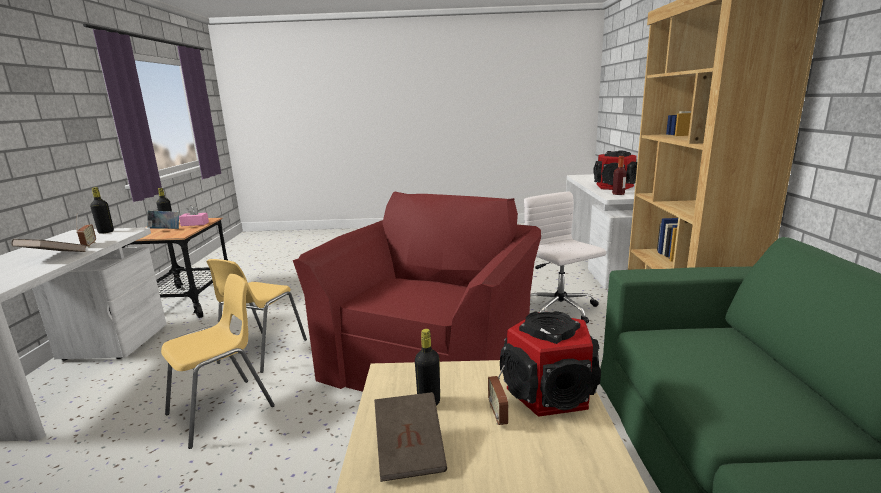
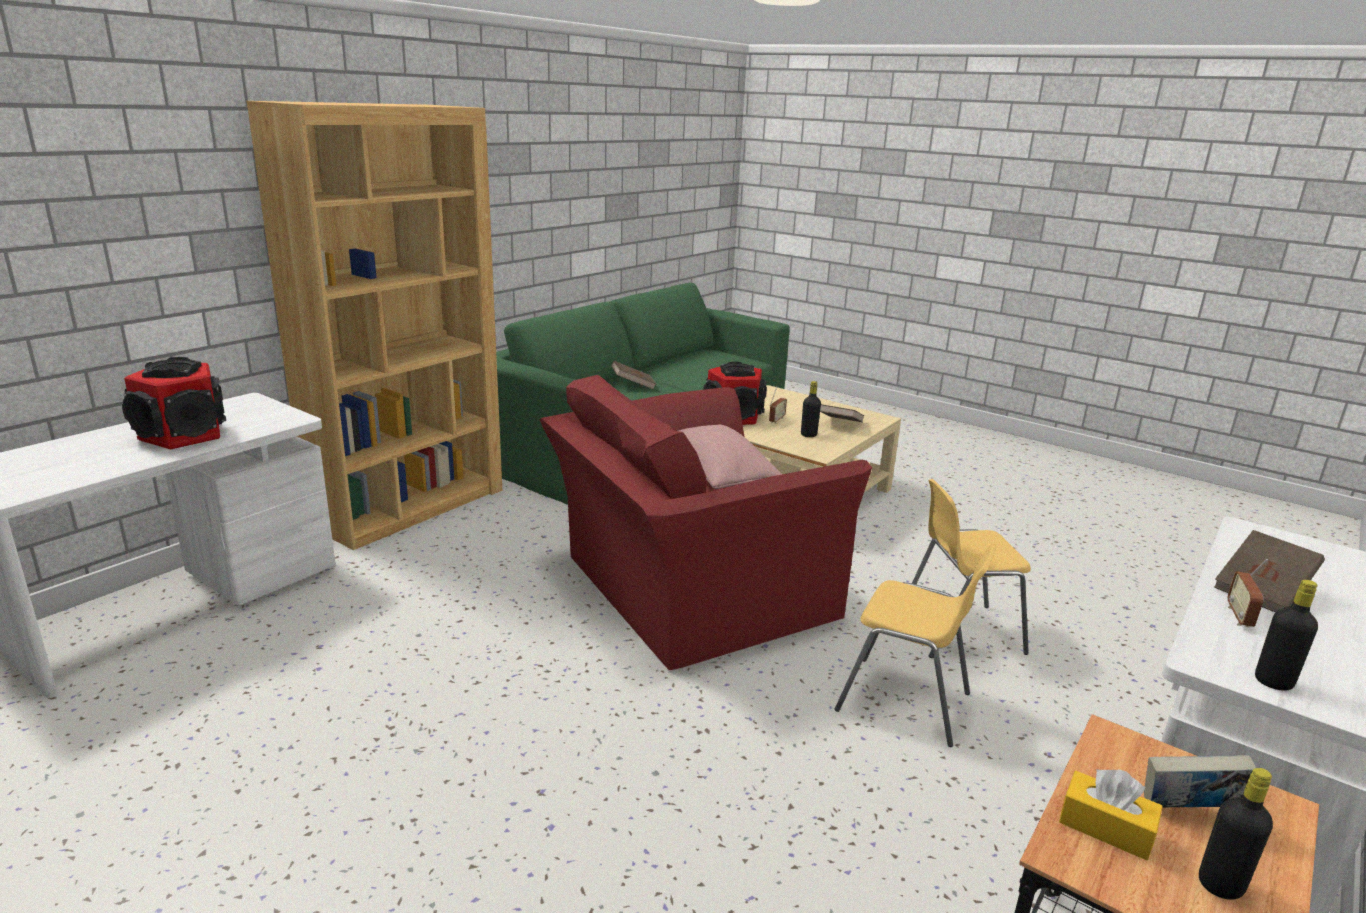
camera: 145 degrees left, 5 degrees up
(195, 224) = (1106, 827): pink tissue box -> yellow tissue box
(262, 351) = (905, 702): yellow chair -> yellow chair turned 60 degrees clockwise
(431, 294) = (717, 474): none -> pink pillow
(560, 310) = (451, 573): white office chair -> none
(618, 194) = (263, 420): bottle -> none
(768, 398) = (633, 385): none -> brown book

